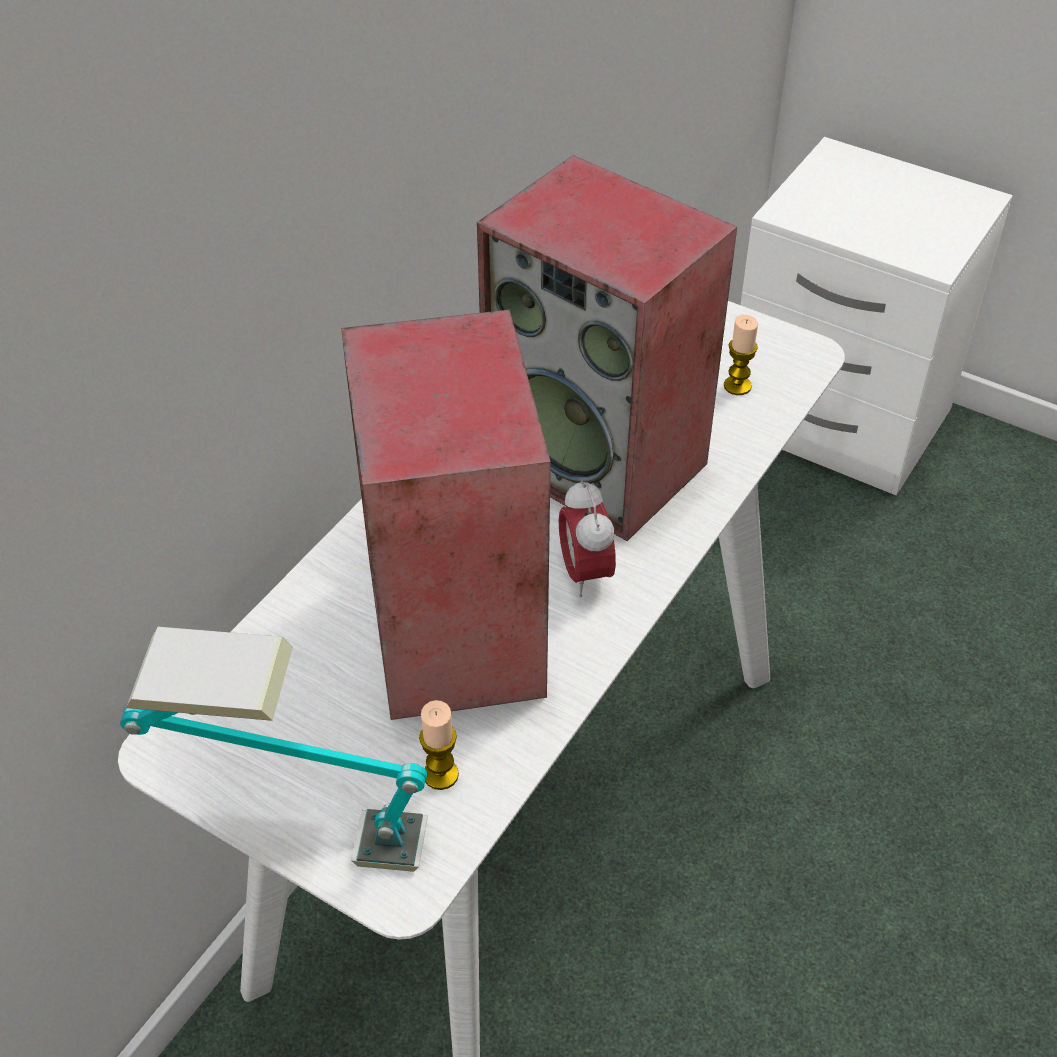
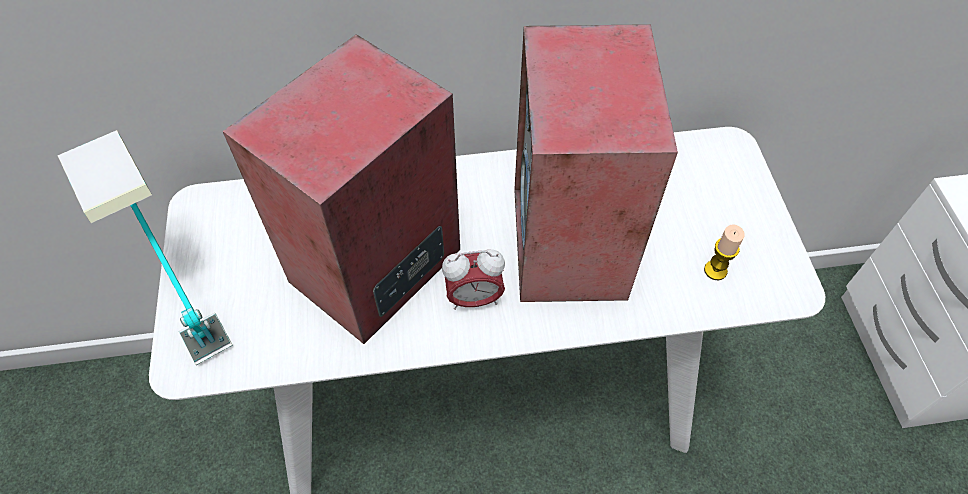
camera: 50 degrees right, 10 degrees up
(441, 774) = (269, 331): candle -> none
(585, 573) = (474, 298): alarm clock -> alarm clock turned 135 degrees counterclockwise

